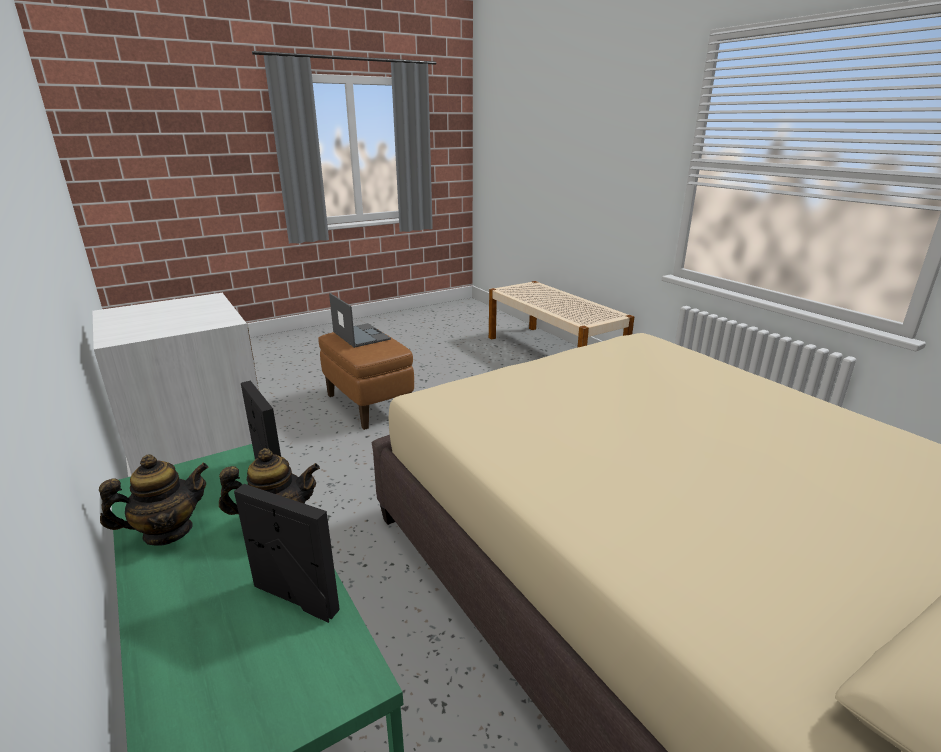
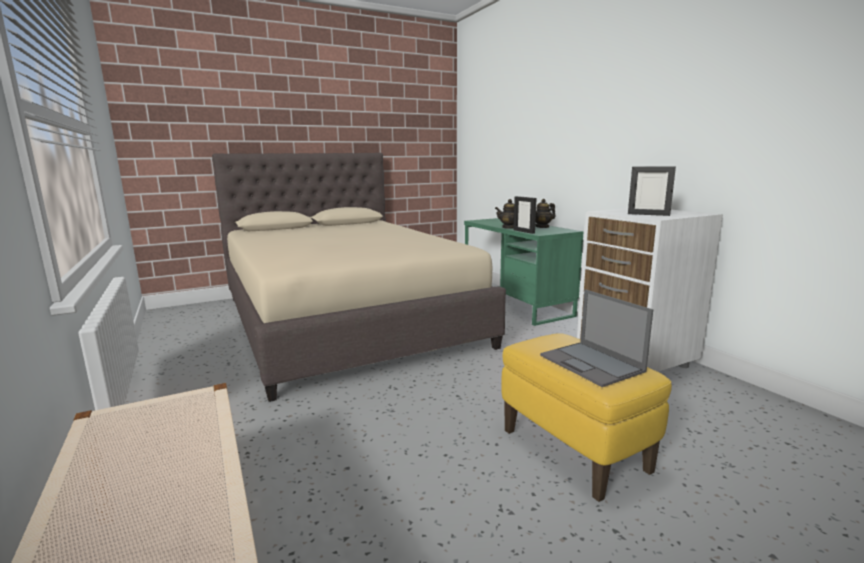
camera: 175 degrees left, 10 degrees down
(294, 599) = (493, 223): picture frame -> picture frame (648, 214)
(368, 405) = (574, 451): brown ottoman -> yellow ottoman

